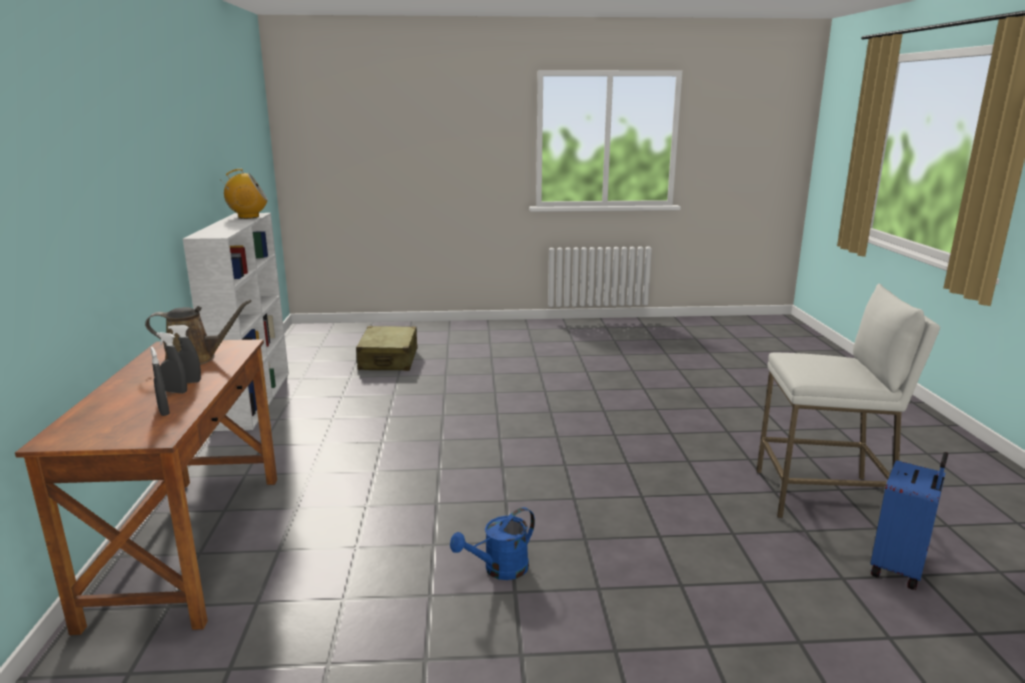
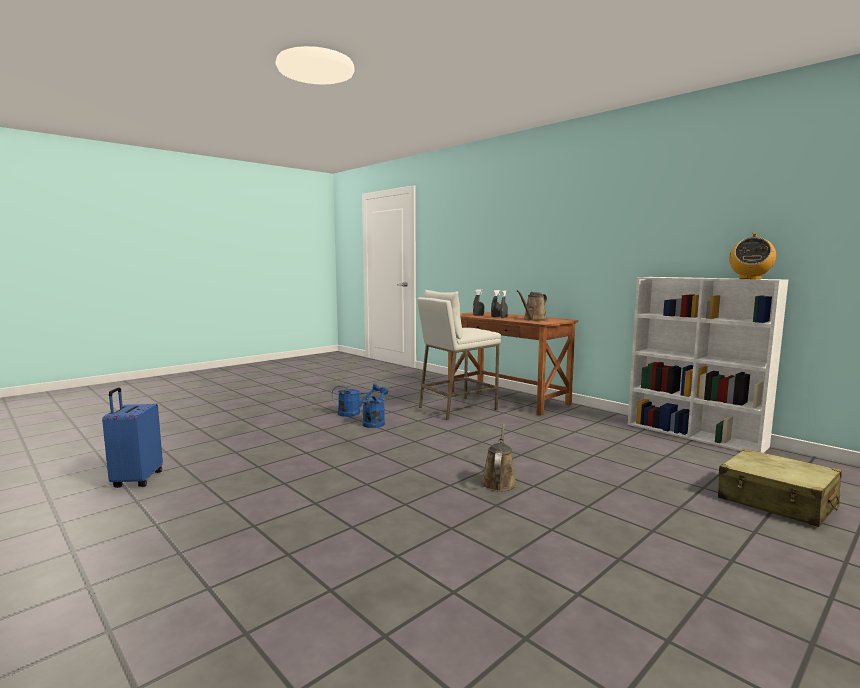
camera: 140 degrees right, 10 degrees down
(496, 627) = (353, 413): none -> blue watering can
(515, 425) = (498, 482): none -> brown watering can
(823, 496) = (178, 512): white stool -> white stool (457, 408)

